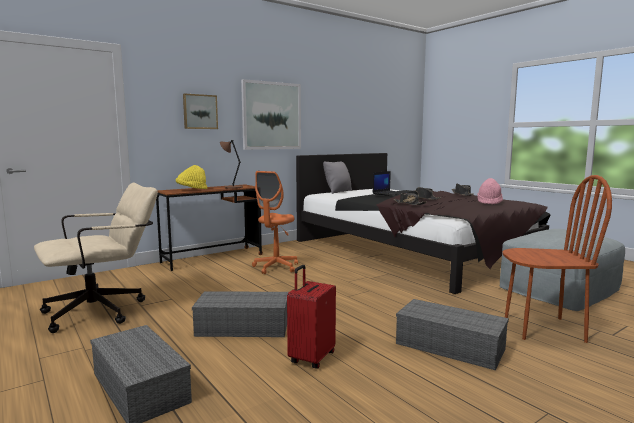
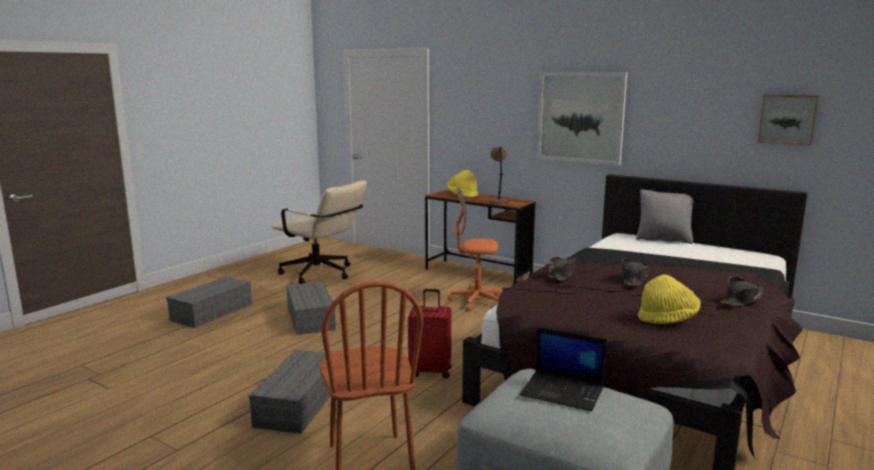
camera: 70 degrees right, 5 degrees up
(200, 112) = (492, 112): picture -> picture (787, 119)
(311, 358) = (260, 349): red suitcase -> red suitcase (431, 371)
(389, 193) = (666, 260): laptop -> laptop (563, 391)
(489, 202) = (667, 319): pink hat -> yellow hat

